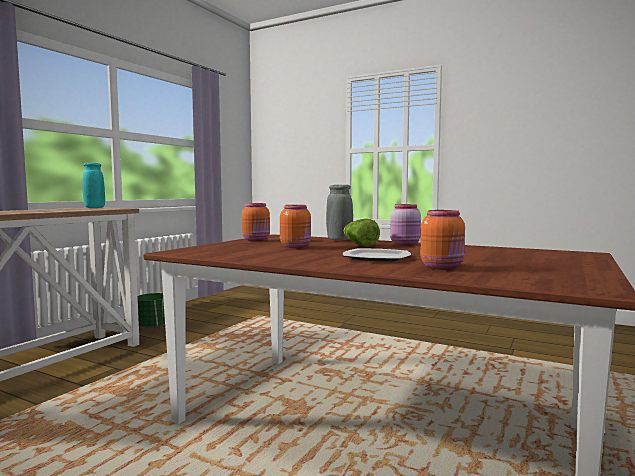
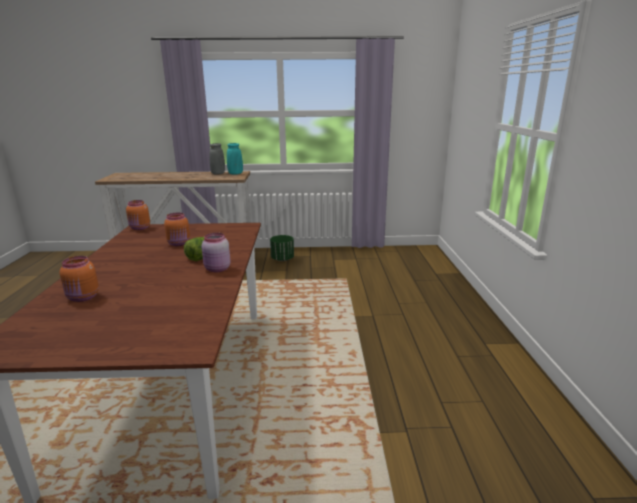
camera: 60 degrees right, 15 degrees up
(257, 240) = (210, 228): orange jar -> orange jar (140, 228)
(339, 240) = (234, 246): grey vase -> grey vase (218, 174)
(377, 257) = (128, 273): plate -> none

